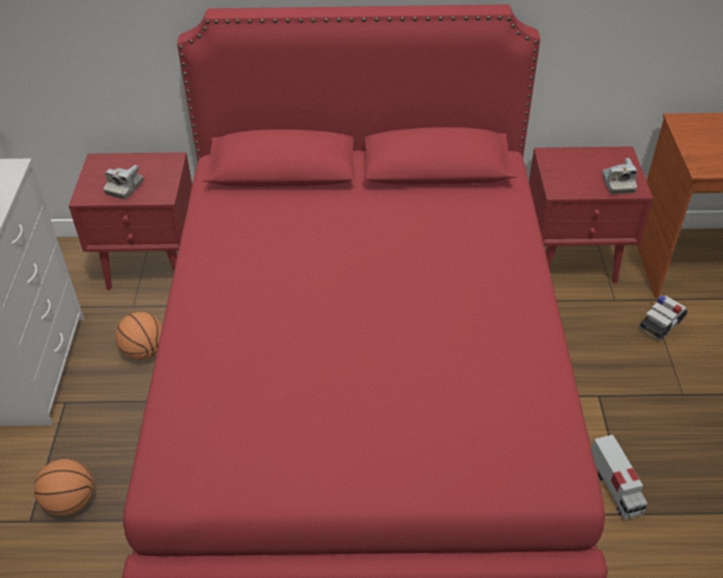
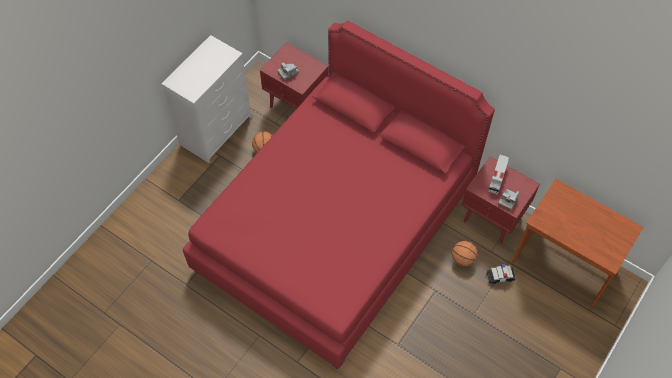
camera: 35 degrees right, 15 degrees up
(71, 502) = (196, 202): basketball -> basketball (463, 259)
(615, 487) = (403, 331): toy truck -> toy truck (497, 179)

